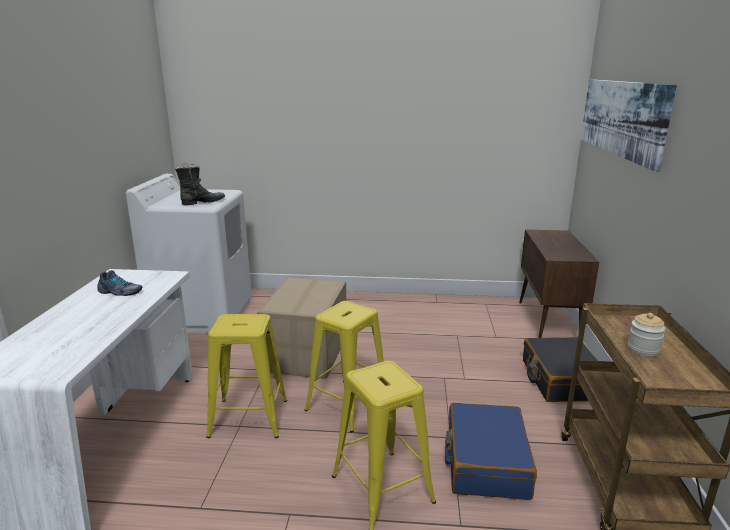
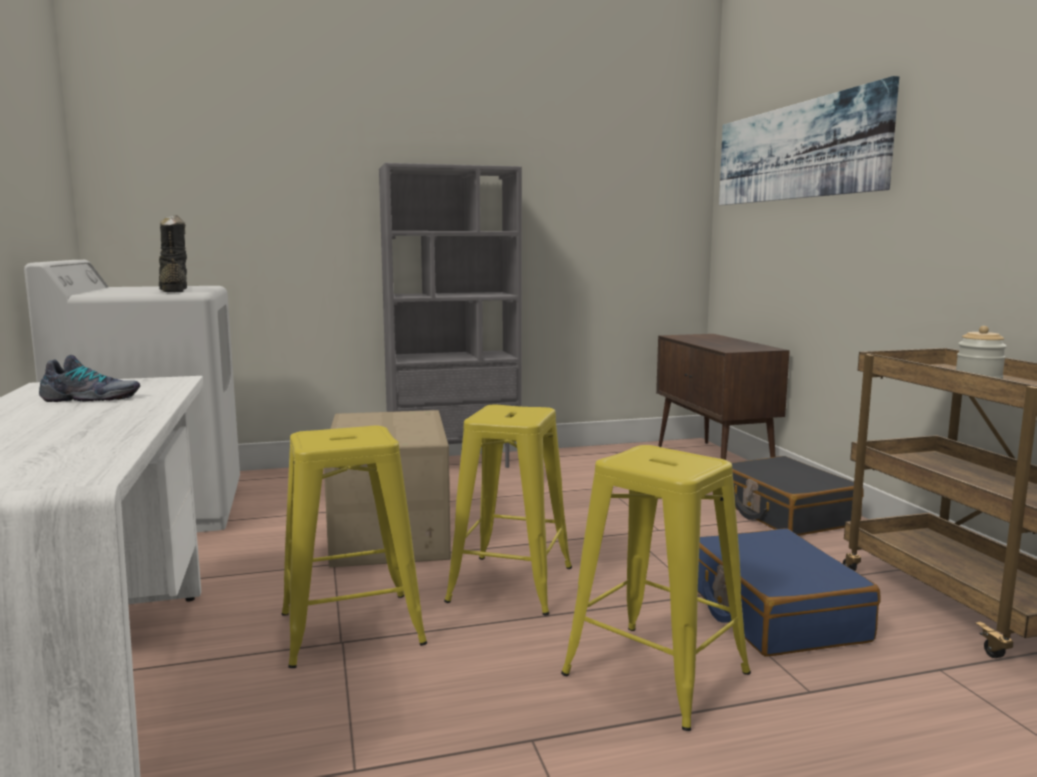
camera: 20 degrees left, 10 degrees down
(202, 202) = (173, 291): black boot -> black boot turned 60 degrees counterclockwise
(377, 300) = (454, 464): none -> grey bookcase

